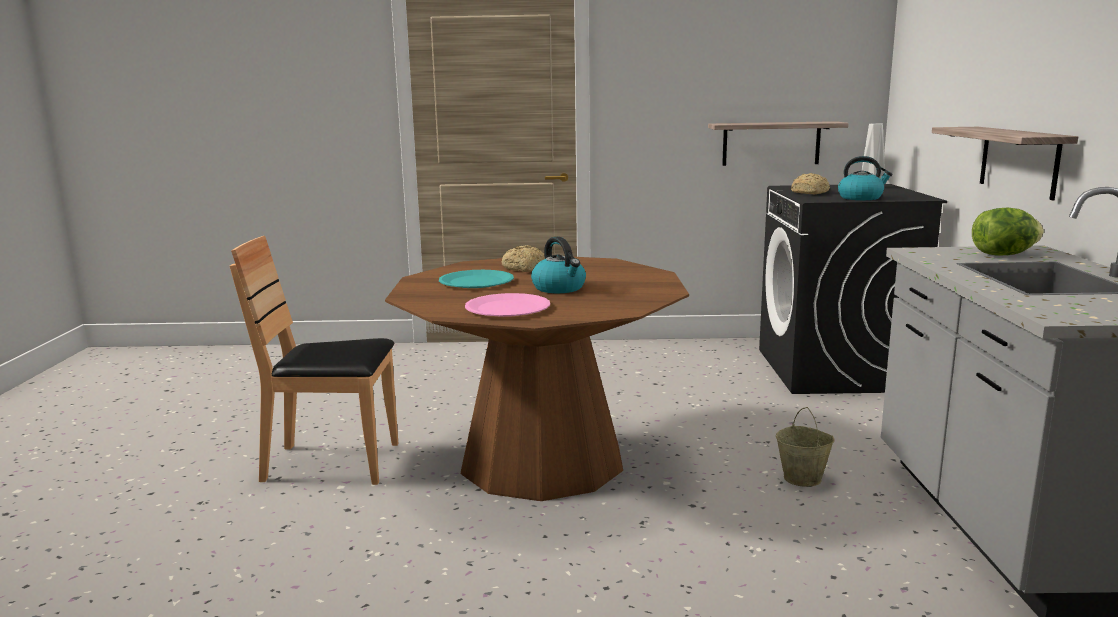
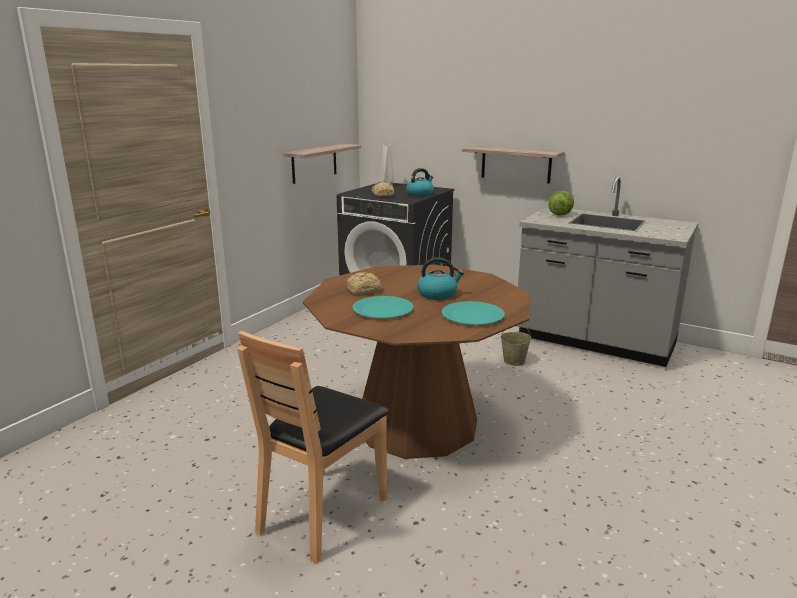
camera: 60 degrees left, 5 degrees up
(507, 308) = (473, 315): pink plate -> turquoise plate

